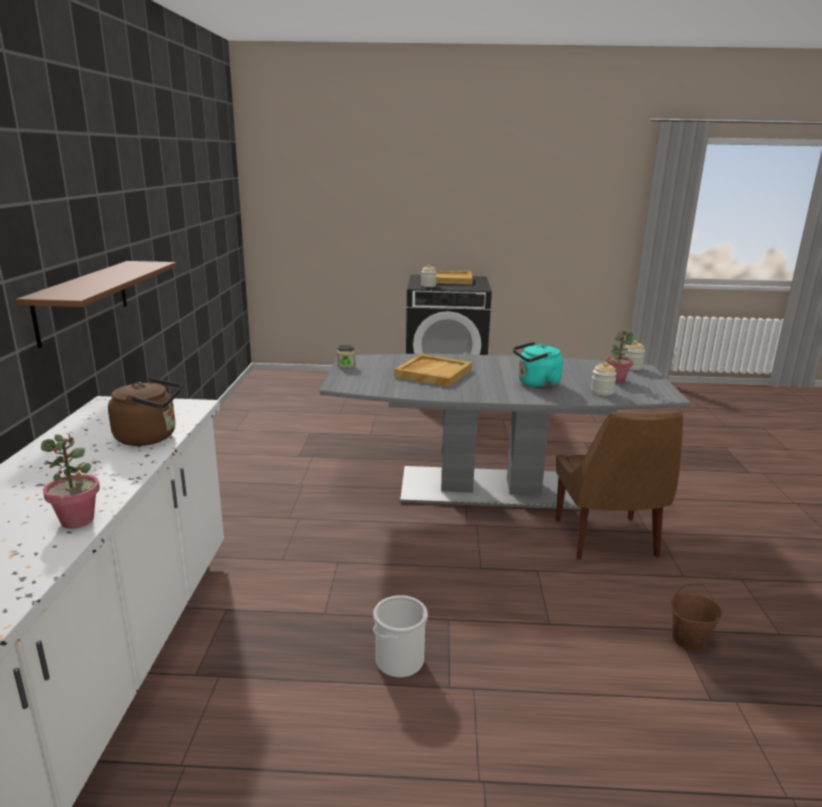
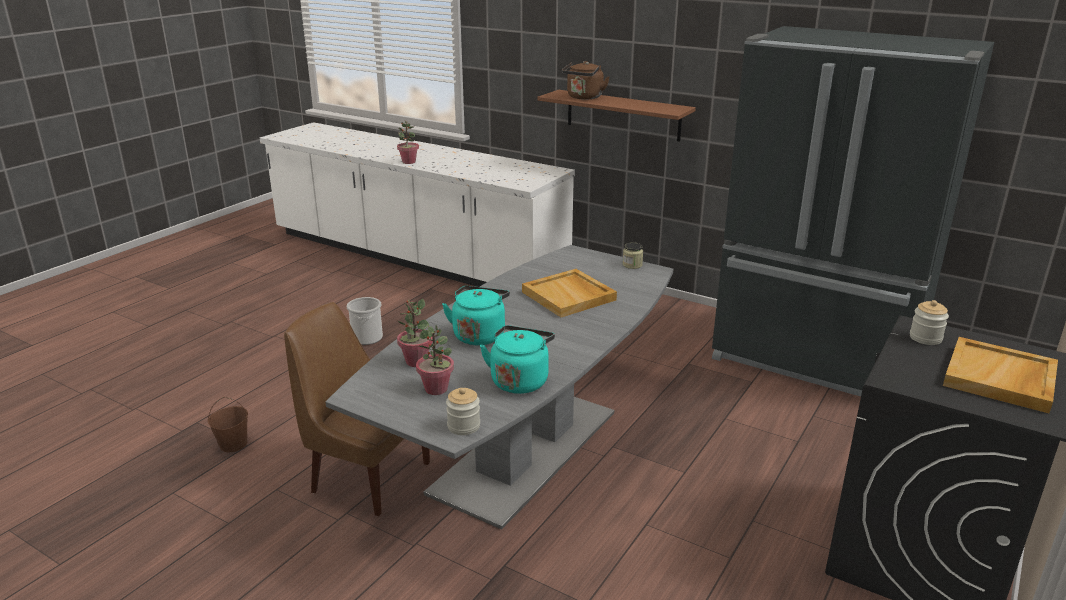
camera: 120 degrees right, 5 degrees up
(150, 437) = (485, 175): brown kettle -> brown kettle (584, 97)
(259, 418) = (814, 361): none -> black fridge
(566, 365) = (520, 380): none -> turquoise kettle
(602, 392) = (416, 361): jar -> potted plant

